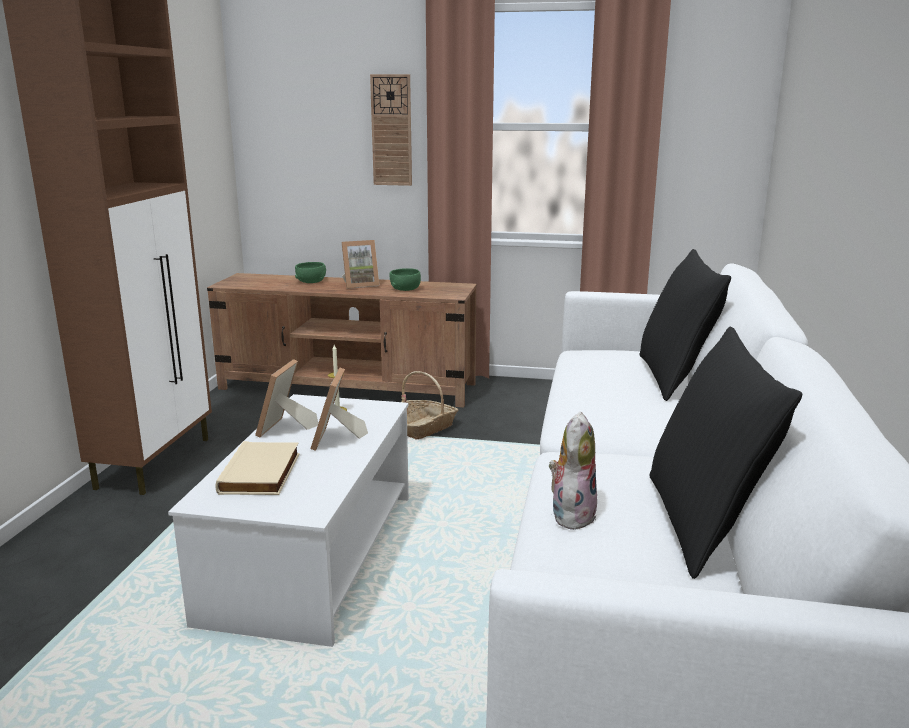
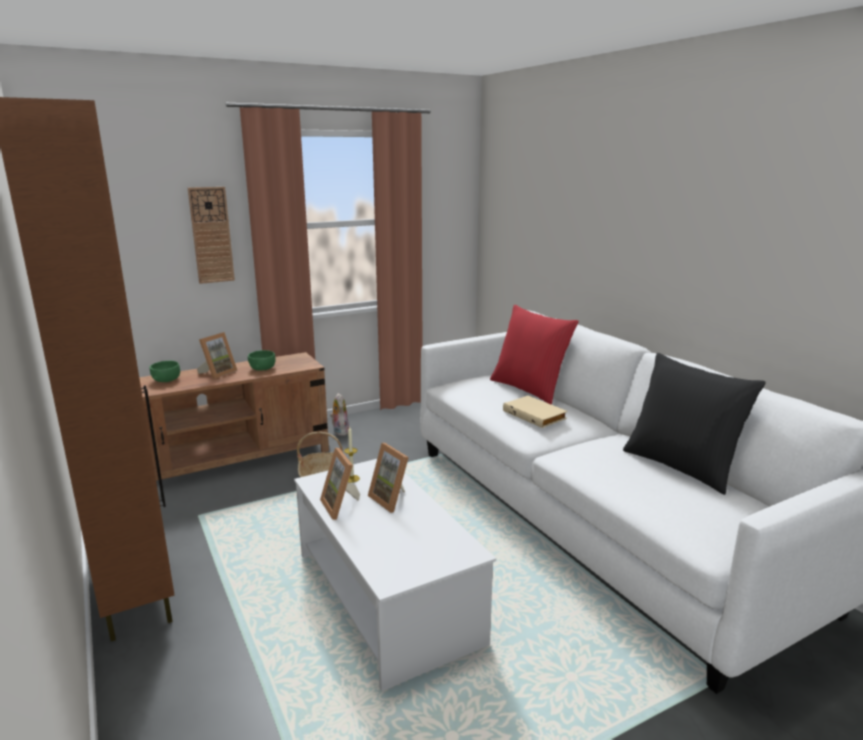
camera: 40 degrees left, 0 degrees up
(262, 474) = (391, 543): beige book -> beige book (535, 414)
(571, 514) = (629, 486): plush toy -> plush toy (339, 431)
(674, 378) = (529, 389): black pillow -> red pillow

